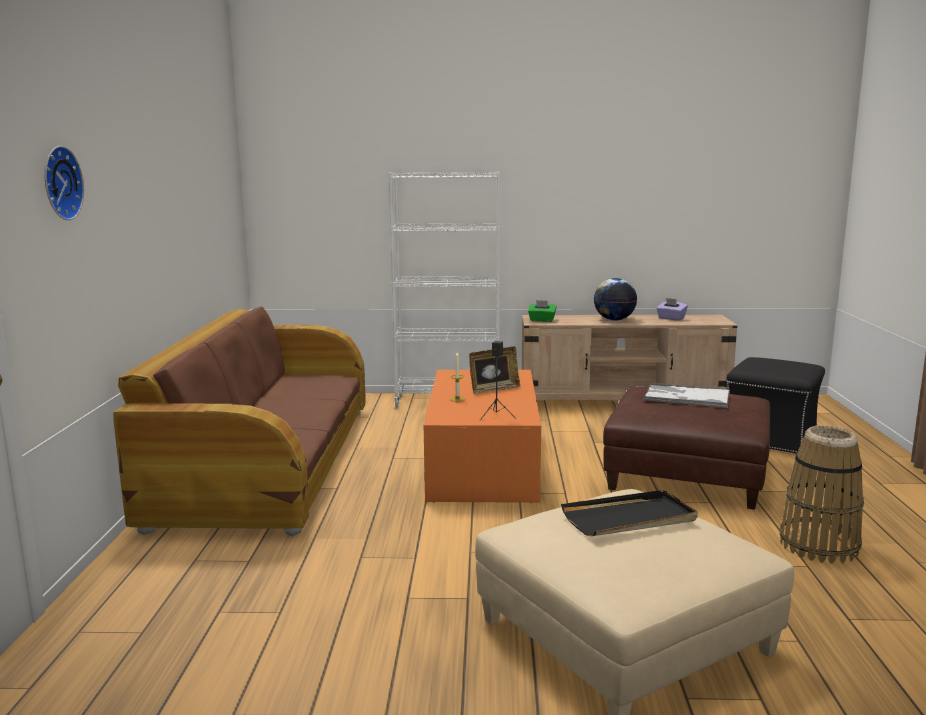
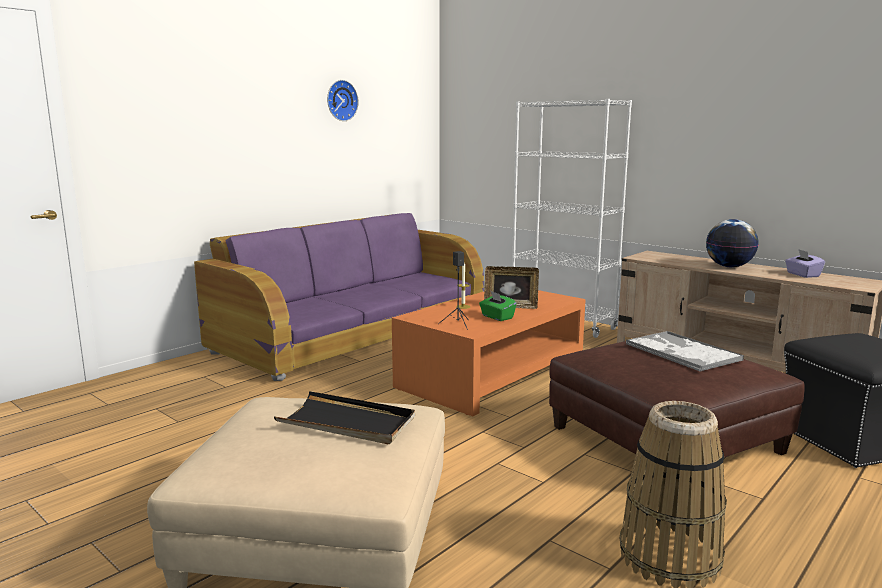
camera: 40 degrees right, 0 degrees up
(58, 183) = (155, 94): wall clock -> wall clock (340, 100)
(267, 462) = (354, 333): brown sofa -> purple sofa
(542, 320) = (650, 257): green tissue box -> green tissue box (497, 317)

